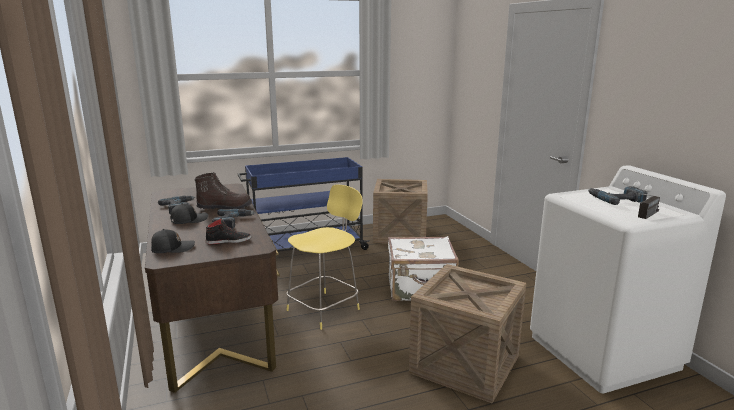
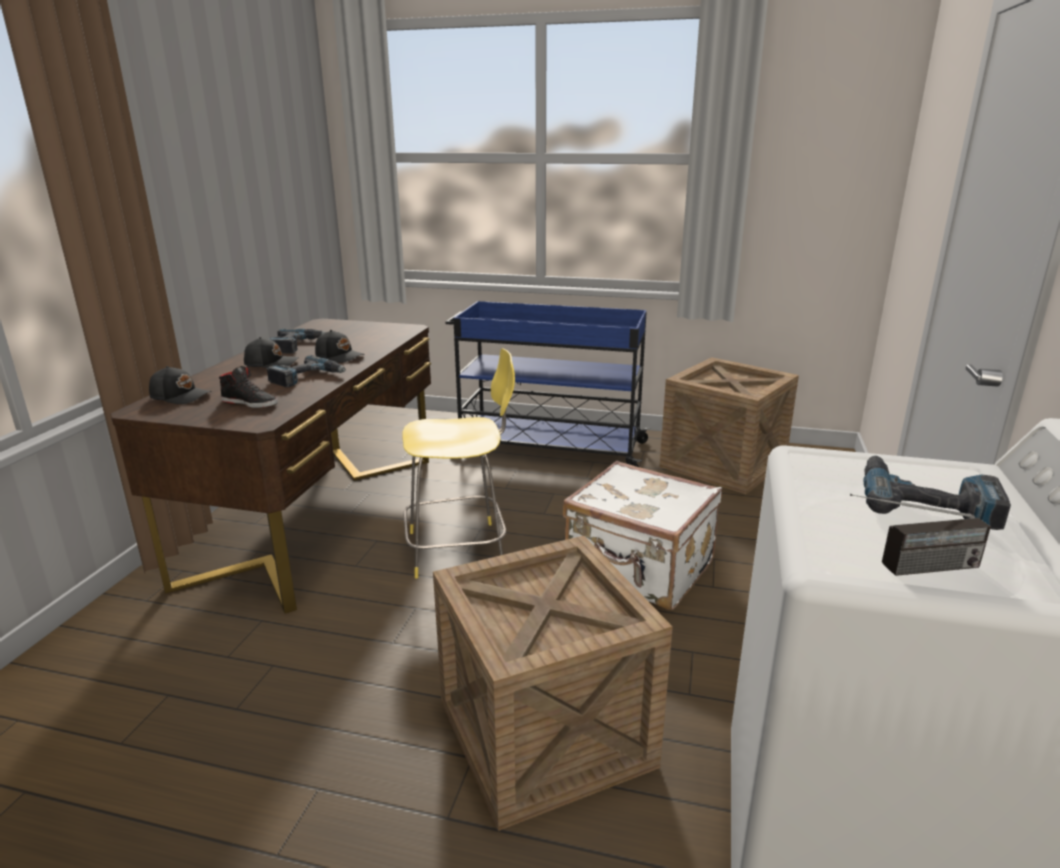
camera: 35 degrees right, 5 degrees up
(225, 208) = (340, 356): brown boot -> black cap

